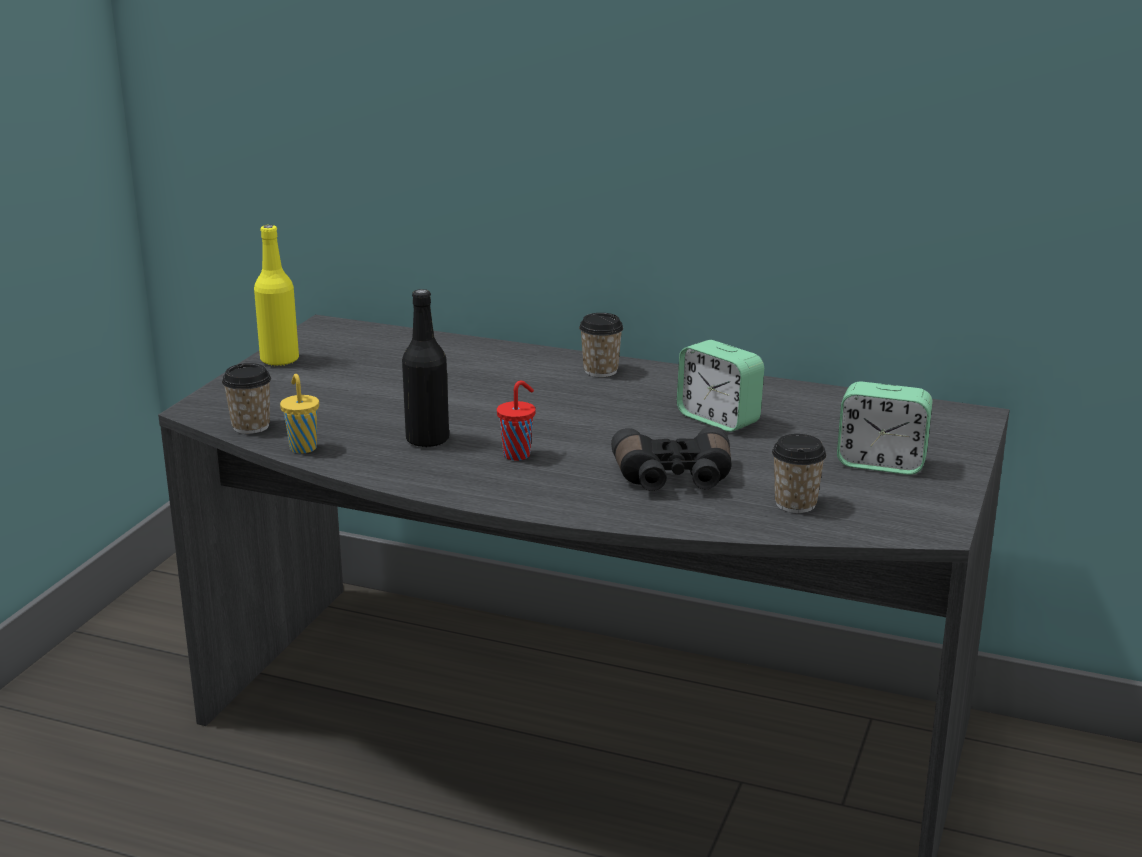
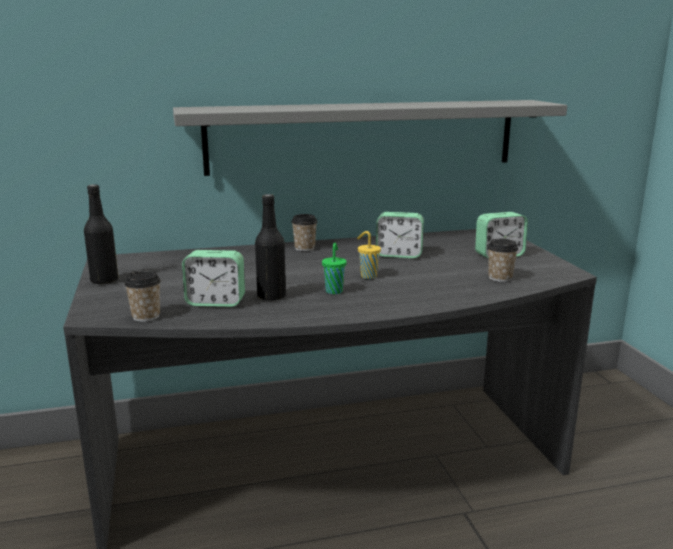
camera: 35 degrees left, 5 degrees down
(279, 360) = (104, 281): yellow bottle -> black bottle
(302, 447) = (201, 318): yellow cup -> yellow cup (367, 276)
(352, 429) = (215, 302): none -> alarm clock
(518, 455) = (334, 291): red cup -> green cup
(673, 478) = (429, 282): black binoculars -> none
(742, 195) = (364, 136): none -> grey shelf

